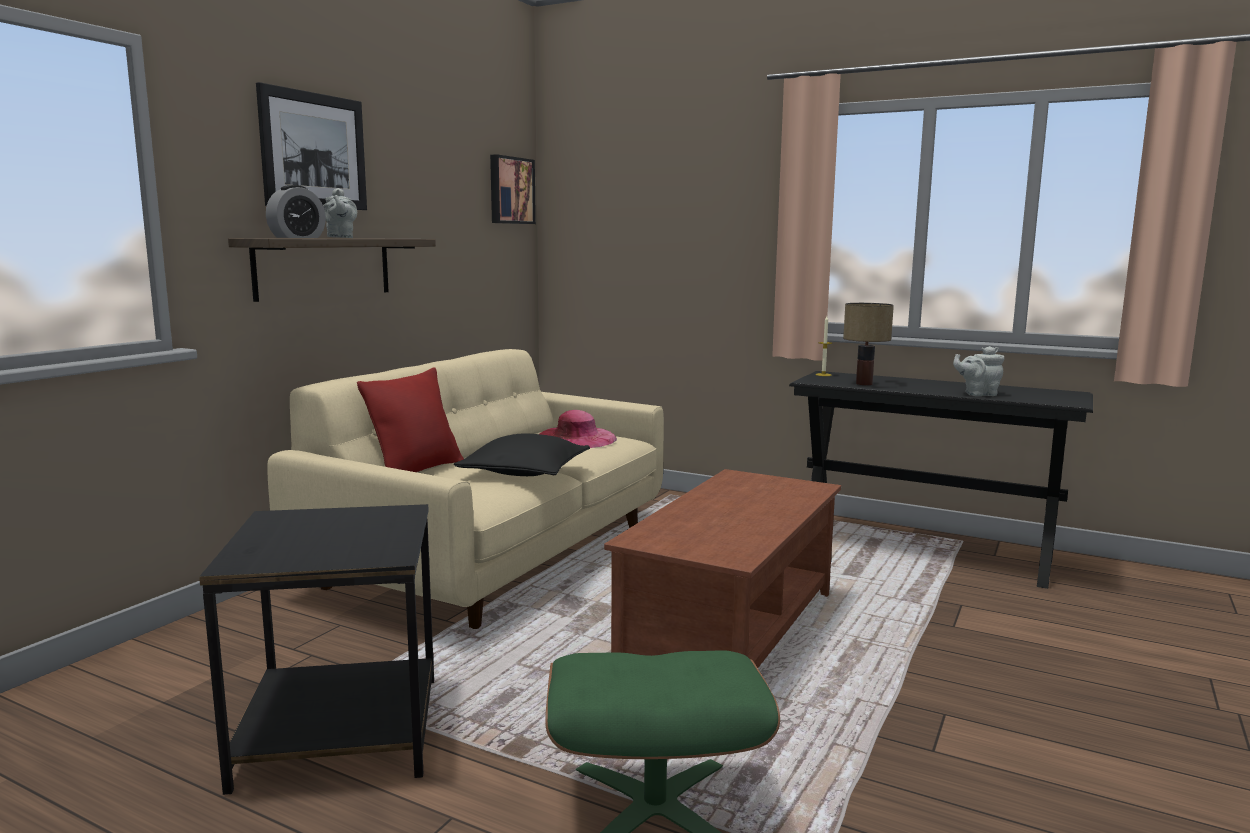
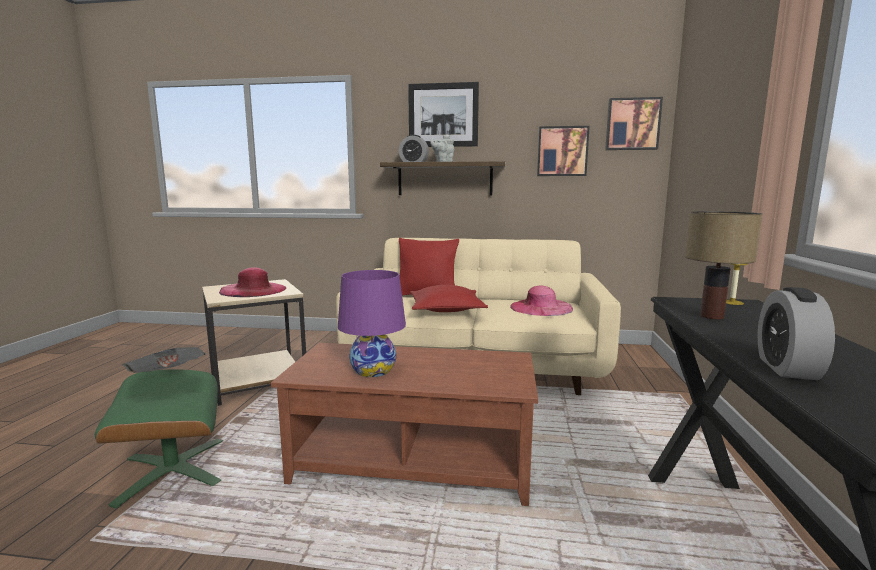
camera: 70 degrees right, 0 degrees up
(336, 533) = (253, 290): none -> pink hat
(337, 730) = (259, 380): black side table -> beige side table
(455, 223) = (562, 151): none -> picture
(525, 472) = (446, 310): black pillow -> red pillow
(632, 661) = (168, 379): none -> newspaper
(740, 525) = (373, 370): none -> purple table lamp
(978, 394) = (787, 368): grey teapot -> alarm clock

